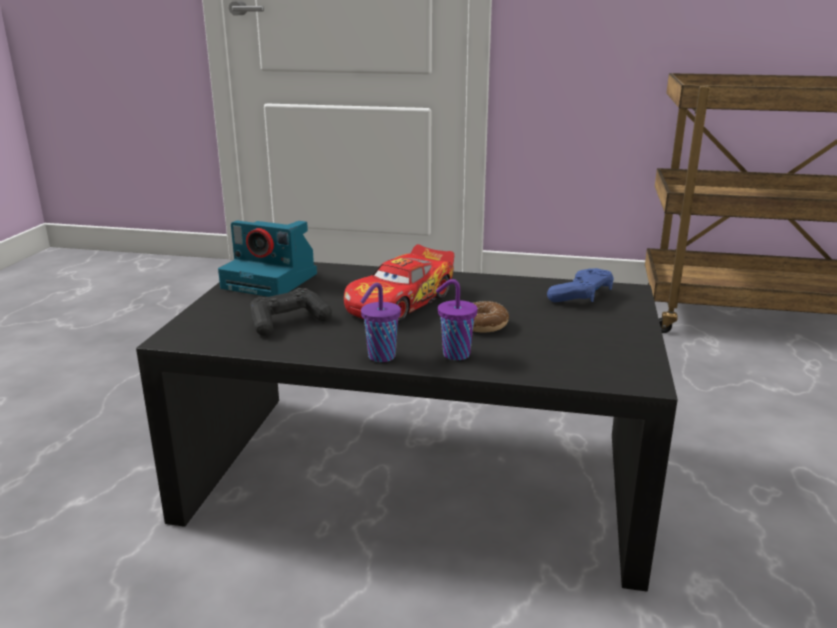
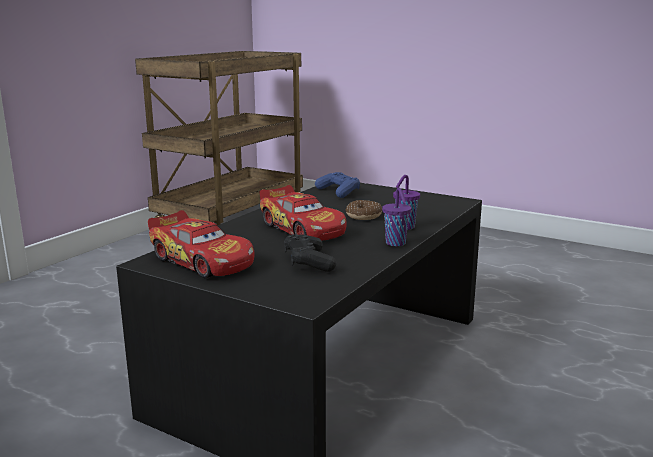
camera: 70 degrees left, 5 degrees down
(272, 281) = (202, 261): camera -> toy car

